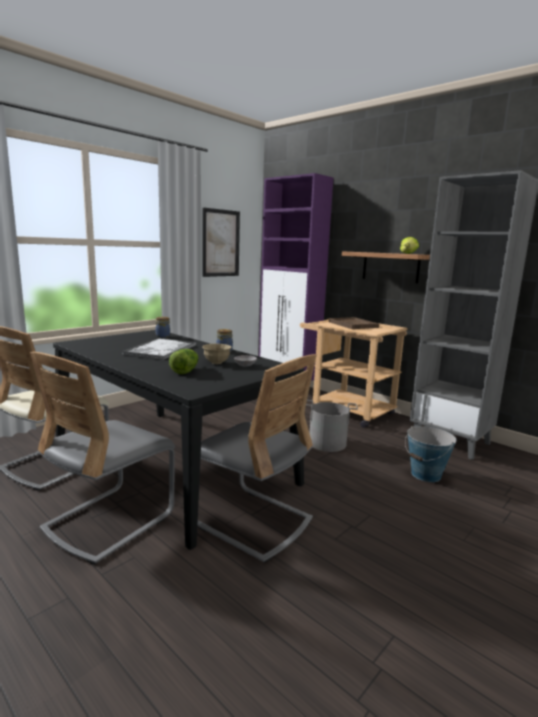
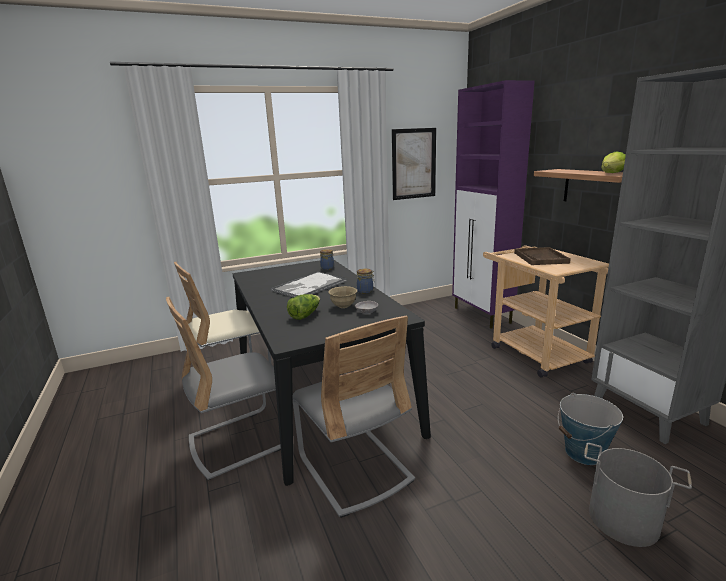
camera: 25 degrees right, 5 degrees up
(327, 443) = (485, 392): grey bucket -> grey bucket (623, 520)

